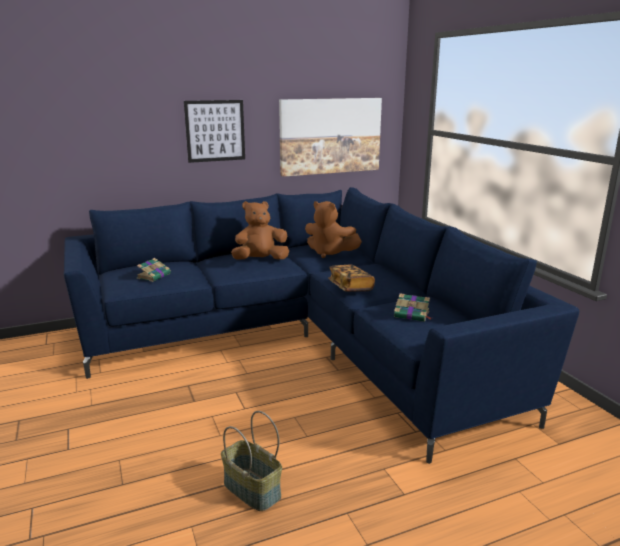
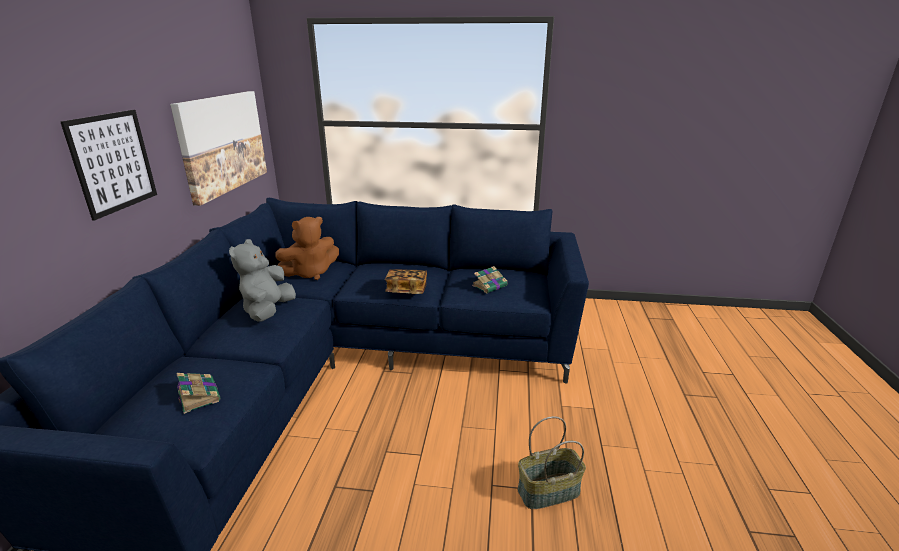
camera: 60 degrees left, 5 degrees up
(260, 260) = (268, 311): brown plush toy -> grey plush toy

